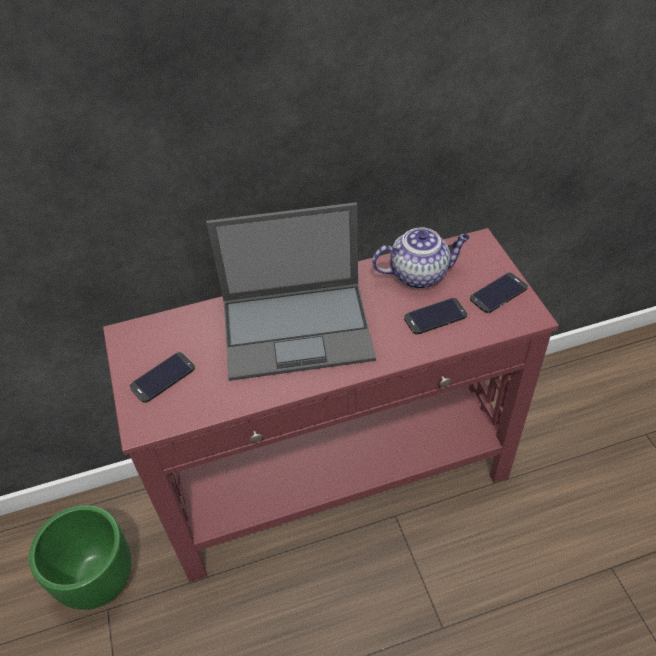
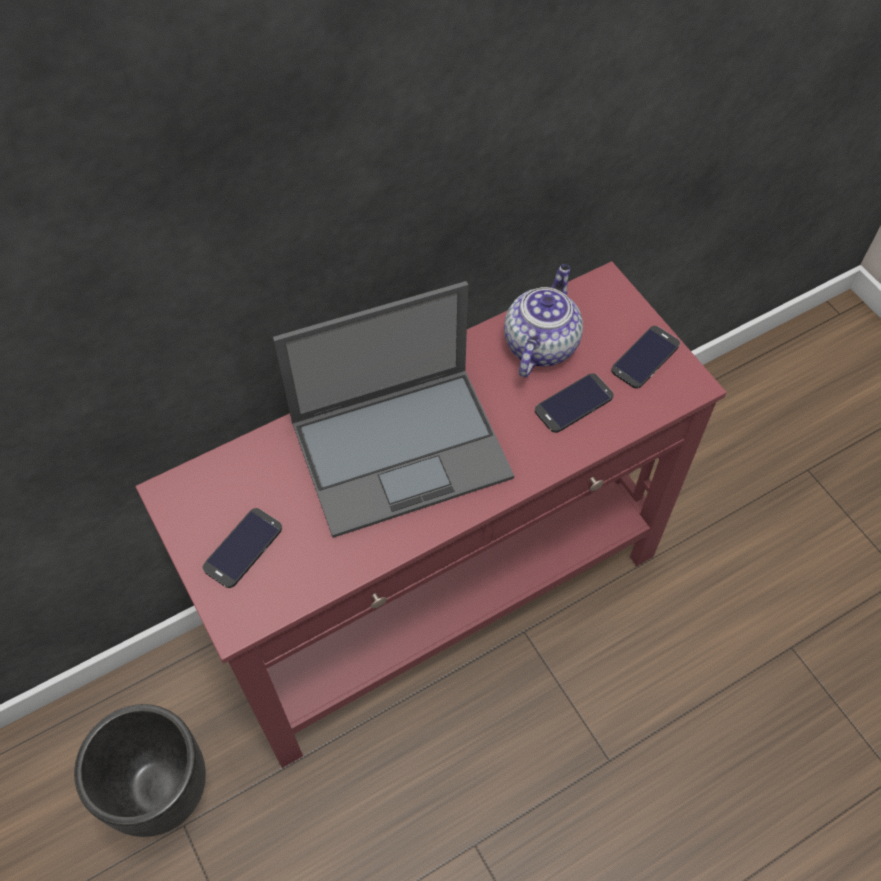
camera: 15 degrees left, 10 degrees up
(98, 579) = (159, 788): green planter -> black planter
(420, 274) = (540, 344): teapot -> teapot turned 45 degrees counterclockwise

